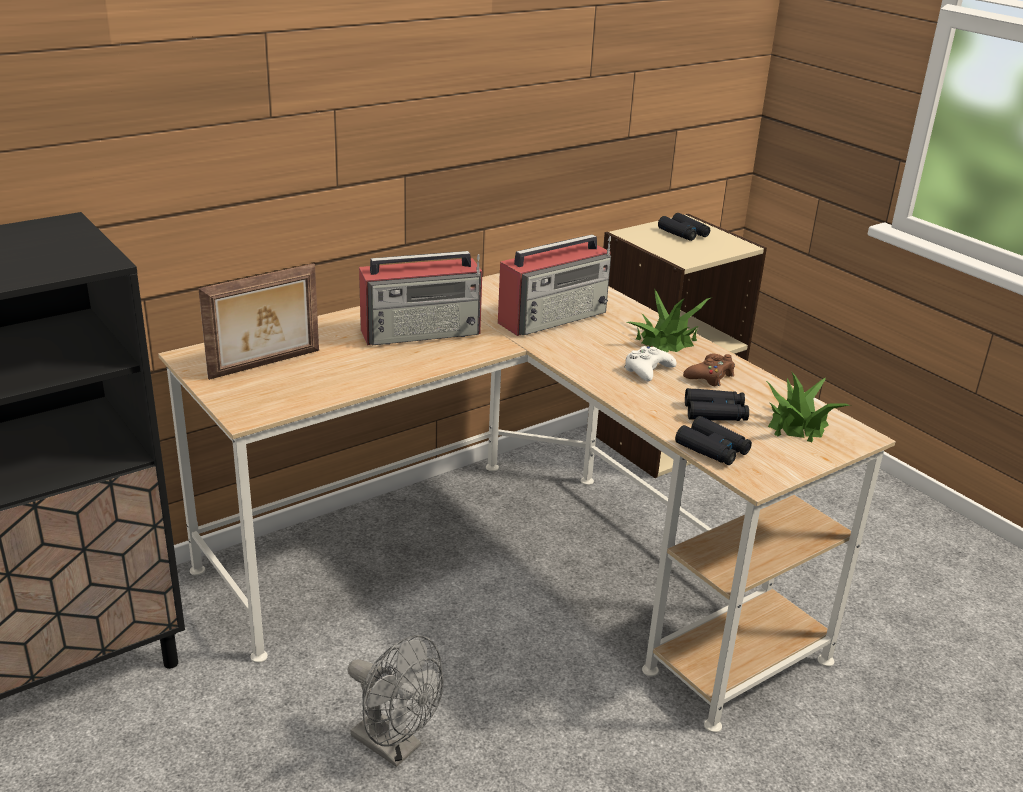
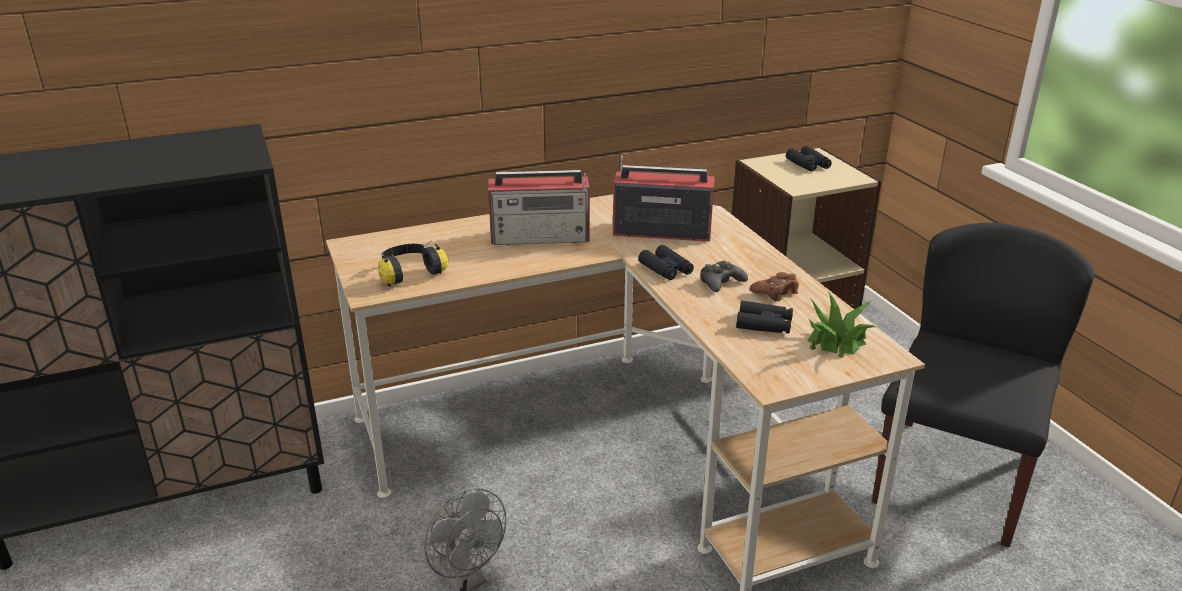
camera: 15 degrees right, 0 degrees up
(266, 365) = (403, 255): picture frame -> none
(285, 387) = (410, 273): none -> headphones
(554, 317) = (660, 231): radio -> radio turned 150 degrees counterclockwise
(647, 370) = (721, 282): white game controller -> black game controller
(667, 341) = (751, 258): potted plant -> none
(712, 449) = (745, 355): black binoculars -> black binoculars (666, 269)
(874, 560) = (953, 478): none -> black chair

